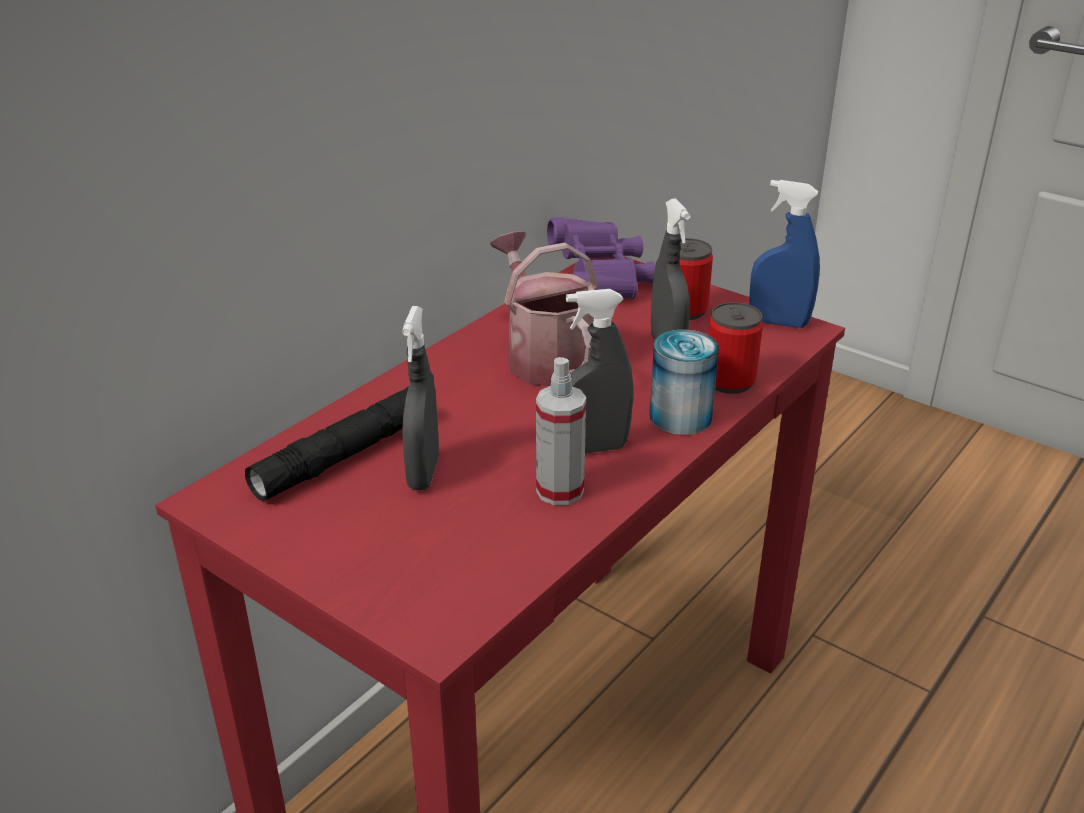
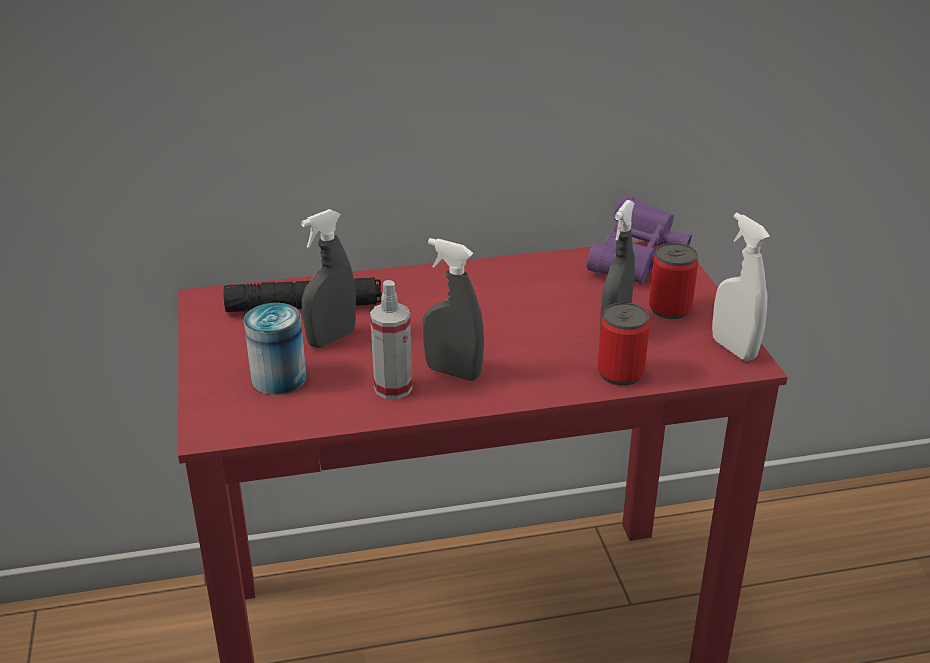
camera: 40 degrees right, 0 degrees up
(544, 357) = (514, 299): watering can -> none
(680, 417) = (544, 380): can -> can (279, 378)
(778, 322) = (733, 349): blue spray bottle -> white spray bottle

